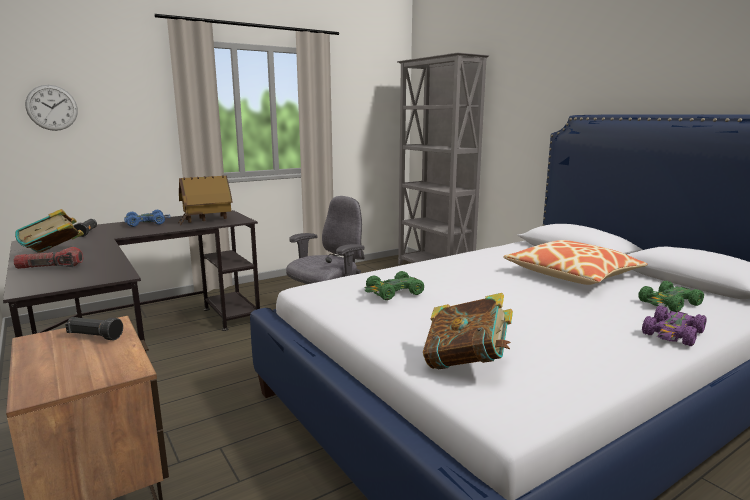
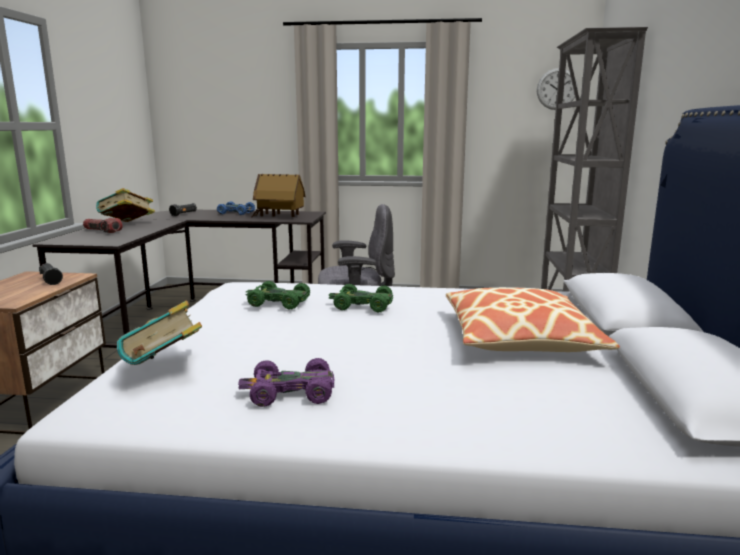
camera: 40 degrees right, 0 degrees up
(52, 107) = (206, 110): wall clock -> wall clock (556, 89)
(669, 303) = (545, 403): green toy car -> green toy car (362, 305)
(673, 334) = (431, 429): purple toy car -> purple toy car (290, 393)

